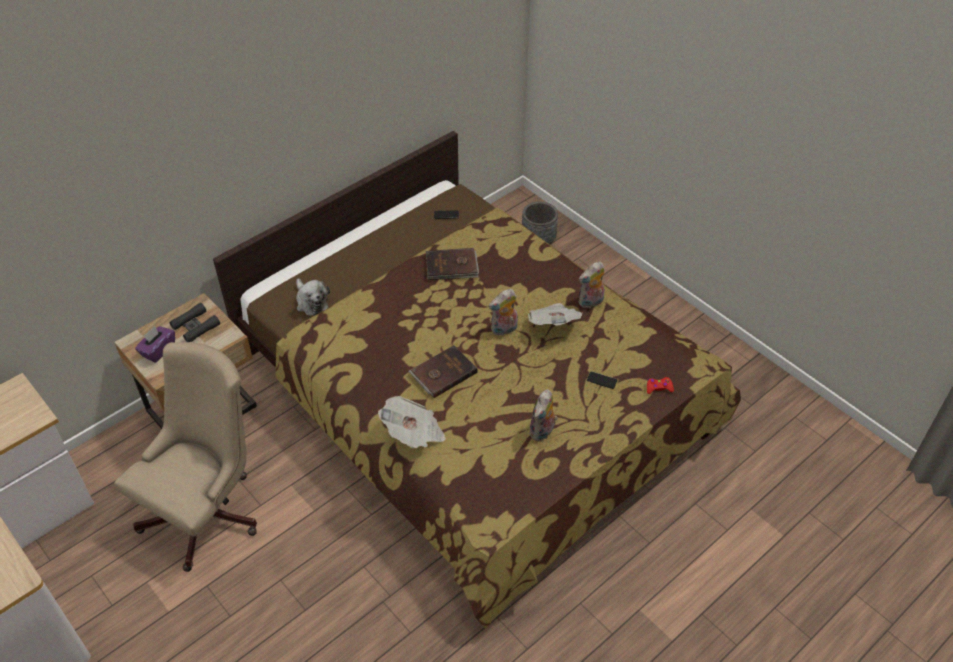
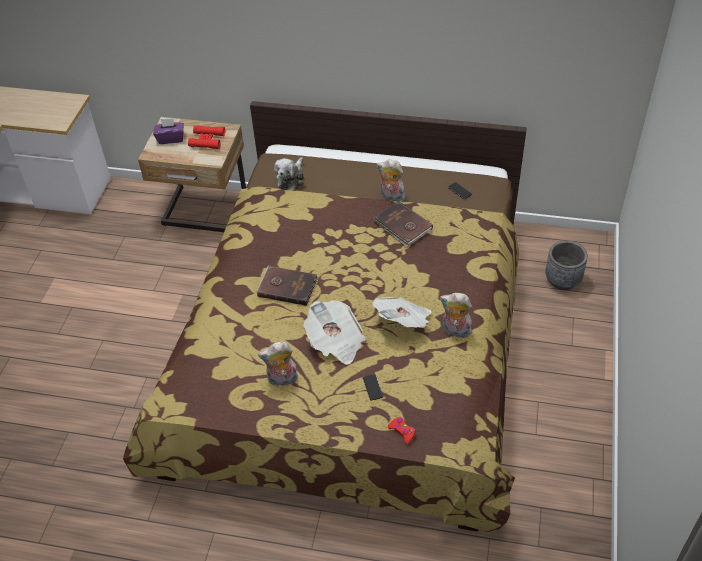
camera: 55 degrees right, 0 degrees up
(195, 326) = (207, 140): black binoculars -> red binoculars
(208, 511) = (128, 269): beige office chair -> none
(413, 433) = (214, 306): newspaper -> newspaper (335, 342)
(504, 330) = (367, 295): plush toy -> plush toy (391, 197)

